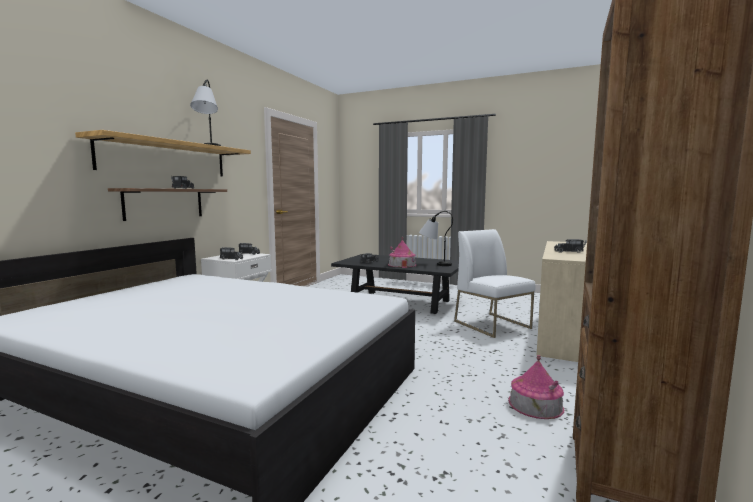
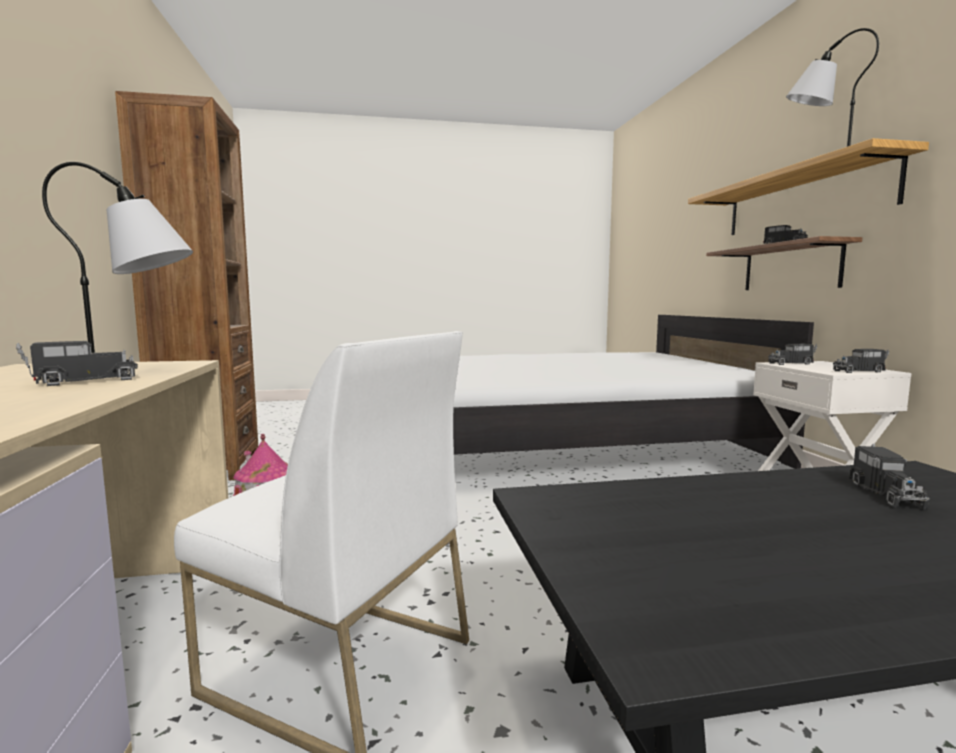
camera: 145 degrees right, 0 degrees up
(402, 264) = (747, 503): toy house -> none
(434, 264) = (676, 549): table lamp -> table lamp (135, 369)

